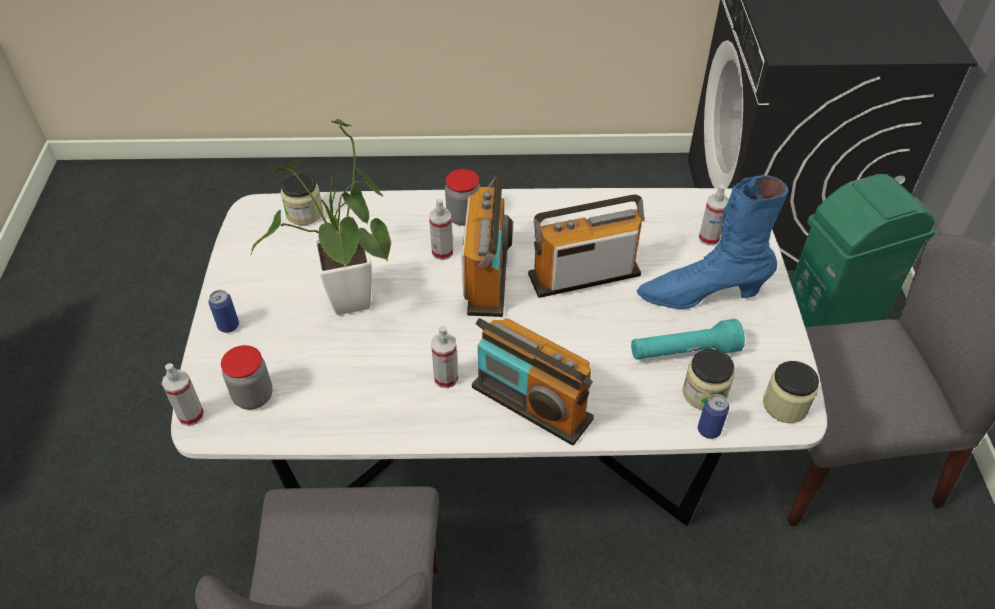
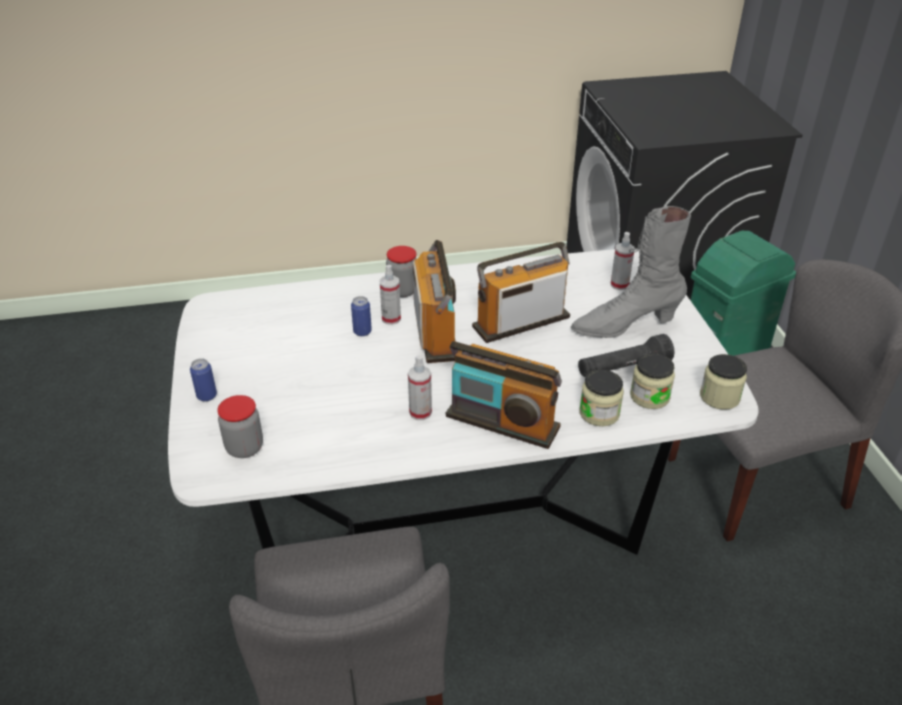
camera: 10 degrees left, 10 degrees down
(191, 415) = (188, 470): spray bottle -> none
(304, 213) = (256, 302): jar -> jar (599, 413)
(351, 309) = (319, 370): potted plant -> none
(684, 352) = (623, 368): turquoise flashlight -> black flashlight
(700, 294) = (625, 325): blue boot -> grey boot
(709, 430) = (661, 423): can -> can (362, 331)

